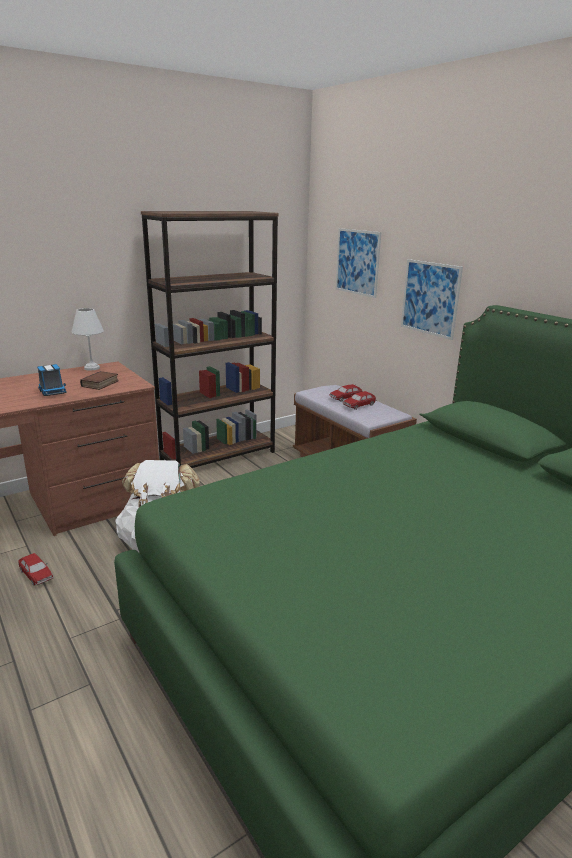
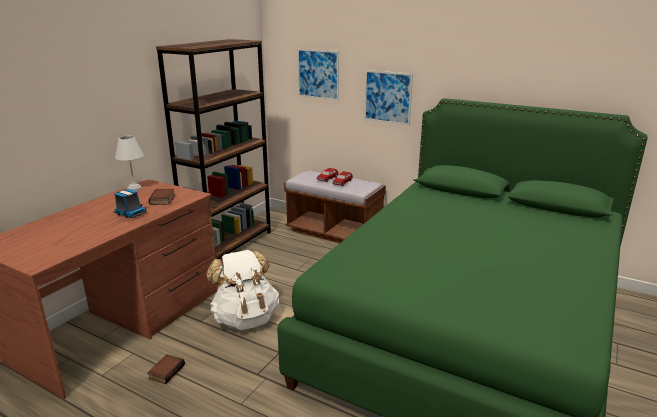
camera: 25 degrees left, 0 degrees up
(36, 575) = (166, 371): toy car -> book

